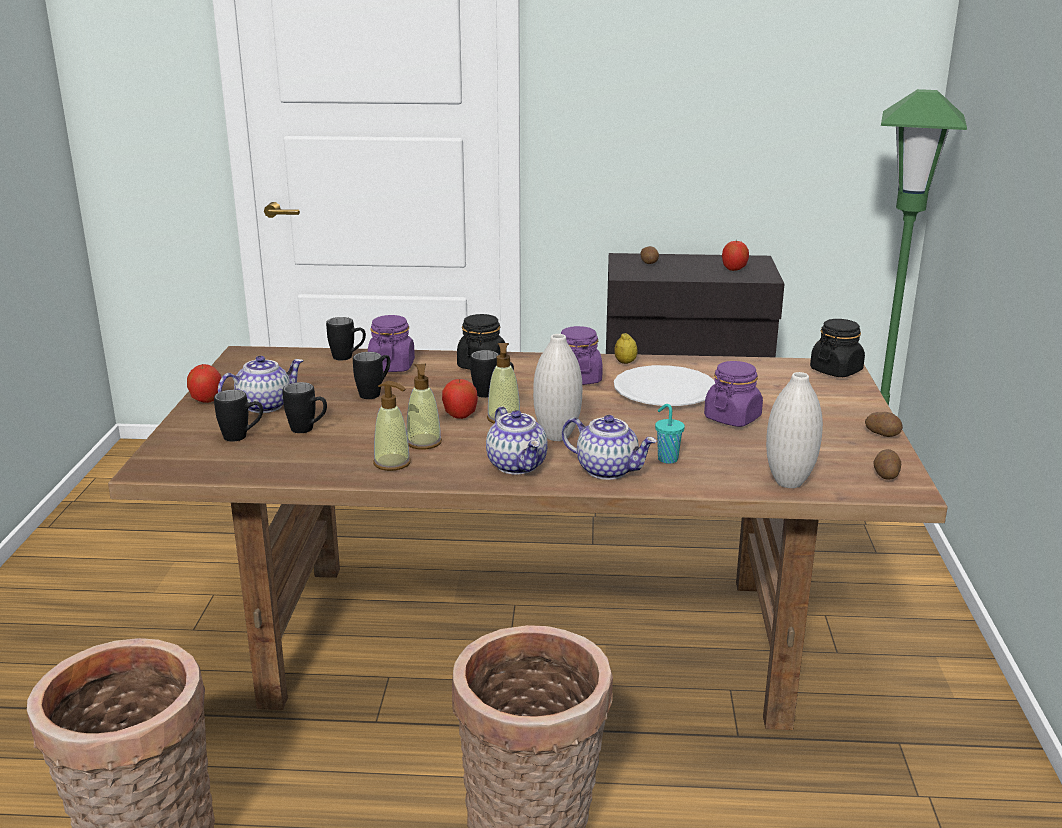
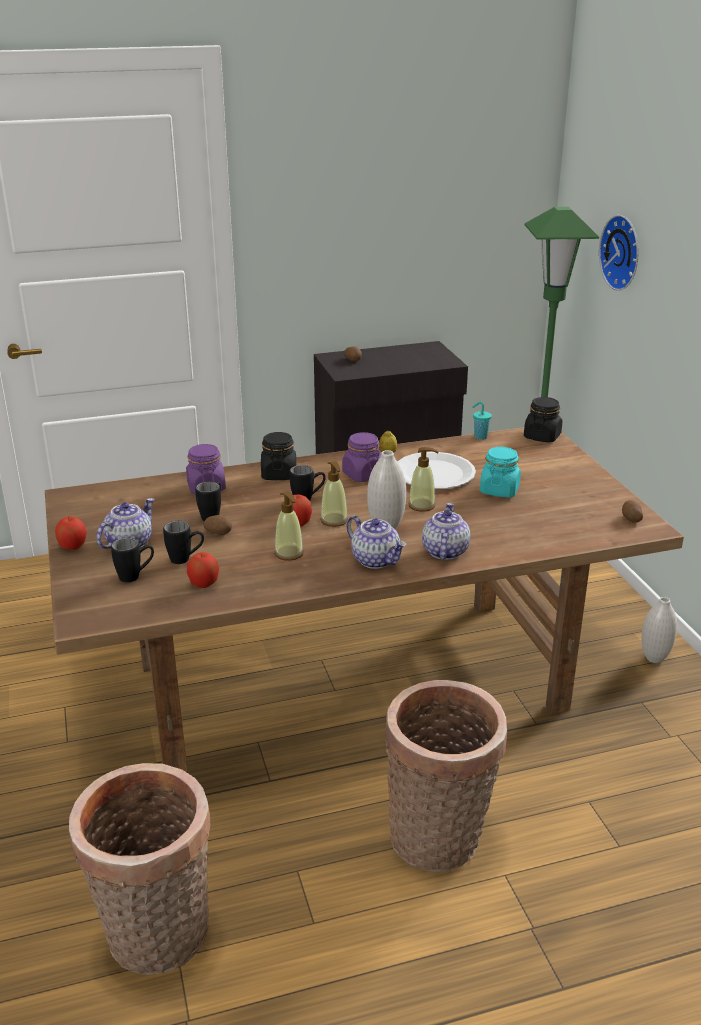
camera: 20 degrees left, 5 degrees up
(348, 358) = (162, 485): black mug -> none
(392, 463) = (279, 577): soap dispenser -> soap dispenser (422, 505)
(608, 470) = (444, 551): teapot -> teapot turned 90 degrees counterclockwise
(666, 459) = (478, 533): turquoise cup -> turquoise cup (479, 437)
(732, 418) = (499, 490): purple jar -> turquoise jar
(734, 269) = (422, 357): apple -> apple (204, 584)
(789, 482) = (573, 537): white vase -> white vase (654, 658)
(883, 433) = (607, 485): potato -> potato (218, 532)
(994, 147) = (623, 252): none -> wall clock

